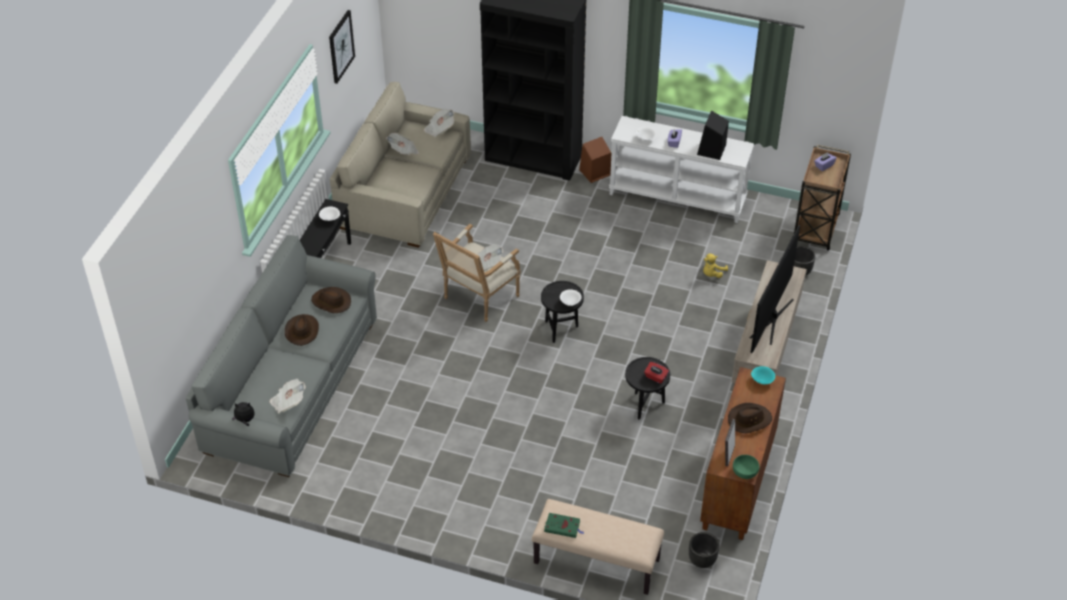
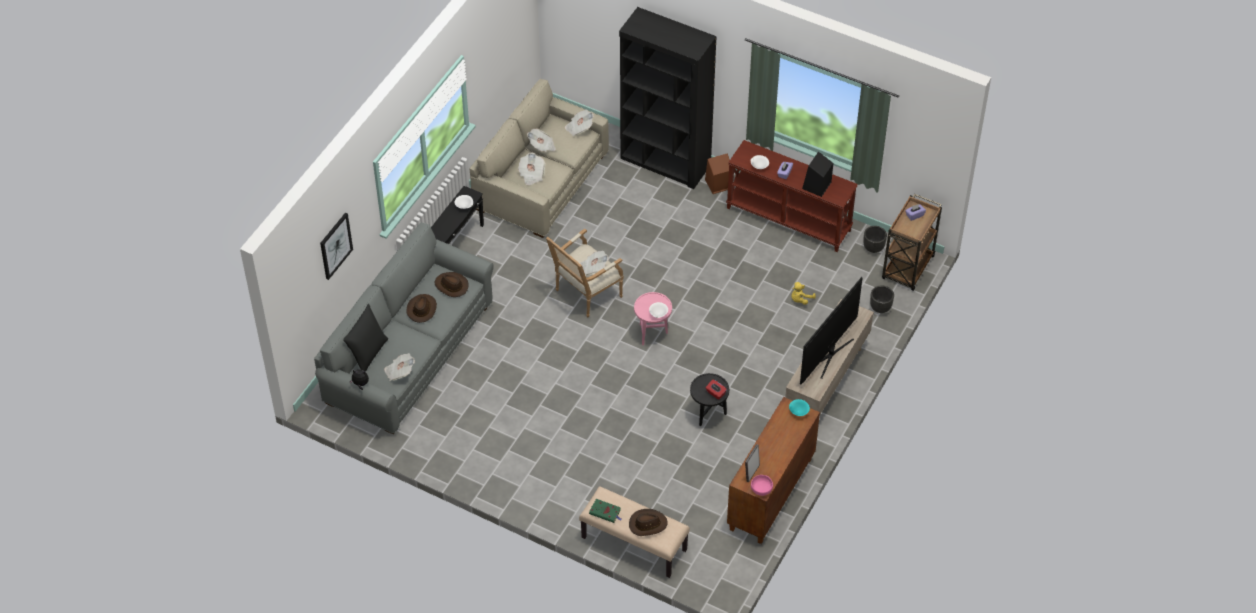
camera: 10 degrees right, 5 degrees up
(247, 387) = (368, 353): none -> black pillow
(341, 46) = (493, 51): picture -> picture (335, 245)
(398, 180) = (531, 174): none -> newspaper
(561, 329) = (652, 333): black side table -> pink side table
(678, 197) = (789, 218): white console table -> brown console table
(702, 561) = (722, 556): black planter -> black planter (873, 248)
(744, 472) = (761, 489): green bowl -> pink bowl
(749, 420) = (778, 445): brown hat -> brown hat (647, 524)

